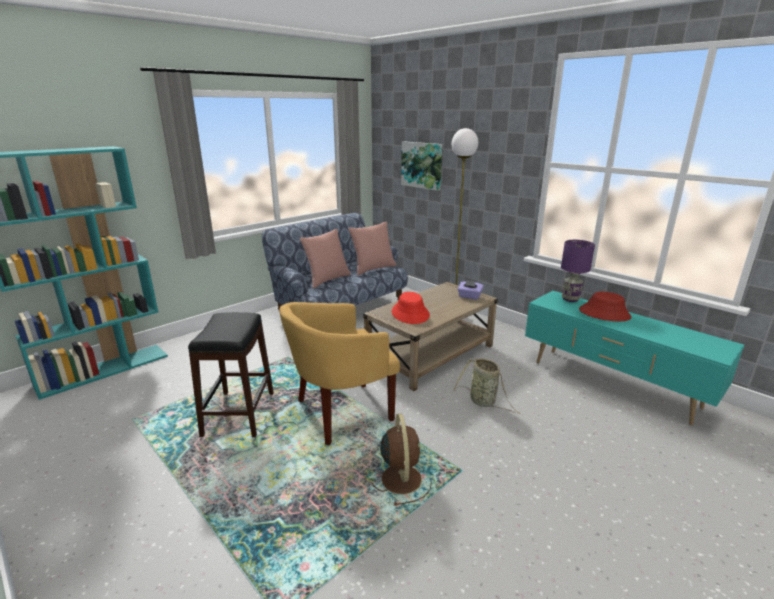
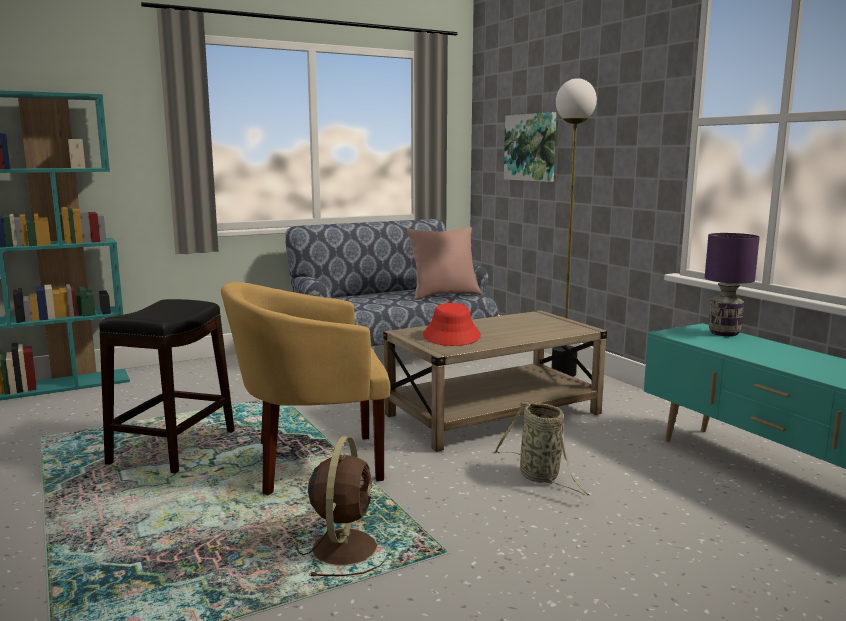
camera: 15 degrees right, 10 degrees down
(327, 280) = (367, 301): pink pillow -> none
(469, 296) = (562, 326): purple tissue box -> none
(604, 313) = (771, 351): red hat -> none

